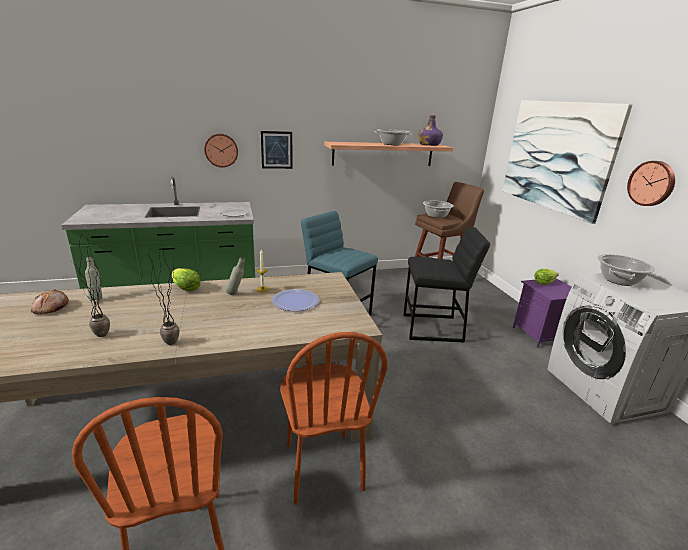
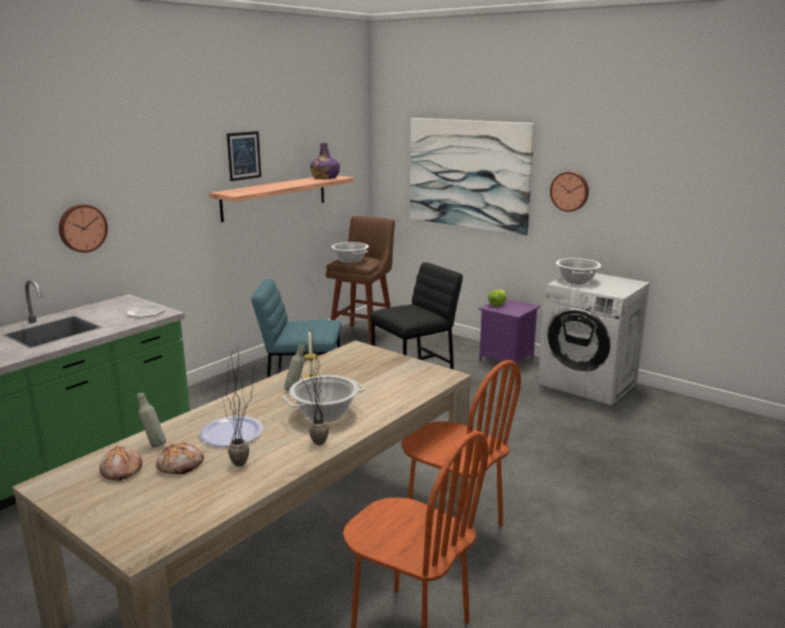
camera: 35 degrees left, 5 degrees down
(78, 319) = (181, 465): none -> bread
(185, 288) = (231, 403): lettuce -> none
(276, 150) = (154, 214): picture -> picture (244, 155)
(295, 301) = (361, 376): plate -> plate (231, 433)
(392, 144) = (289, 183): cooking pot -> cooking pot (325, 413)

